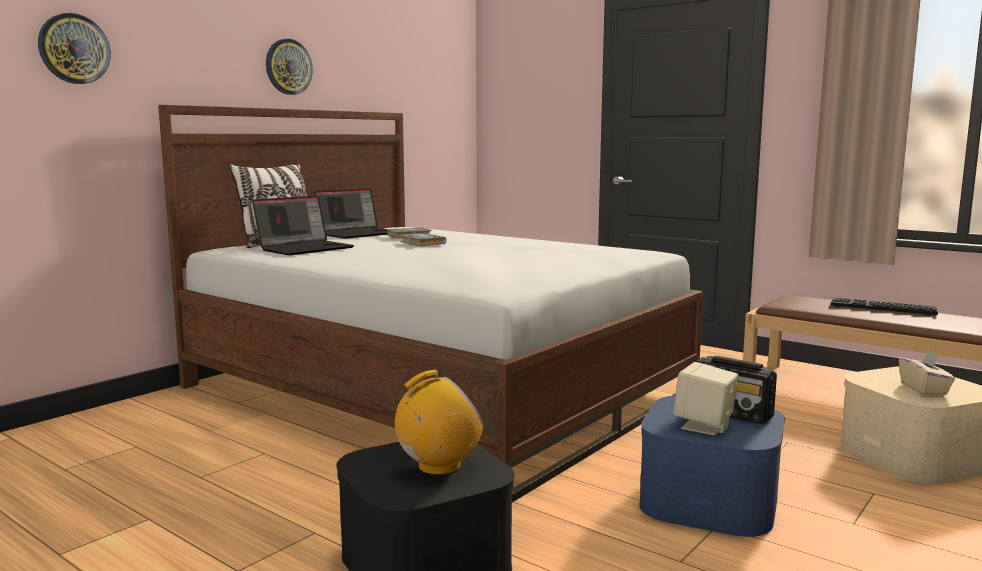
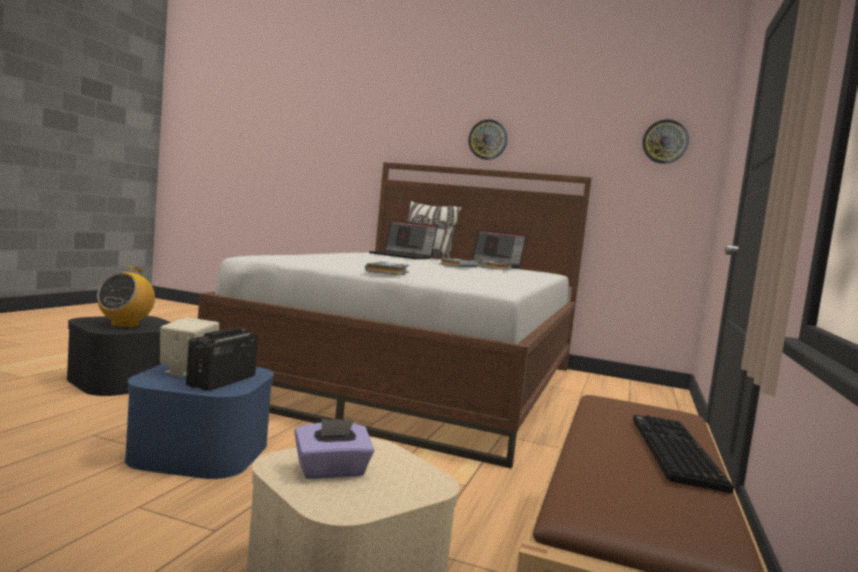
camera: 70 degrees right, 5 degrees down
(74, 49) = (352, 132): wall clock -> wall clock (665, 142)
(439, 467) = (125, 325): radio -> radio turned 60 degrees clockwise
(596, 264) = (388, 273): none -> grey book
(924, 389) = (331, 471): beige tissue box -> purple tissue box

